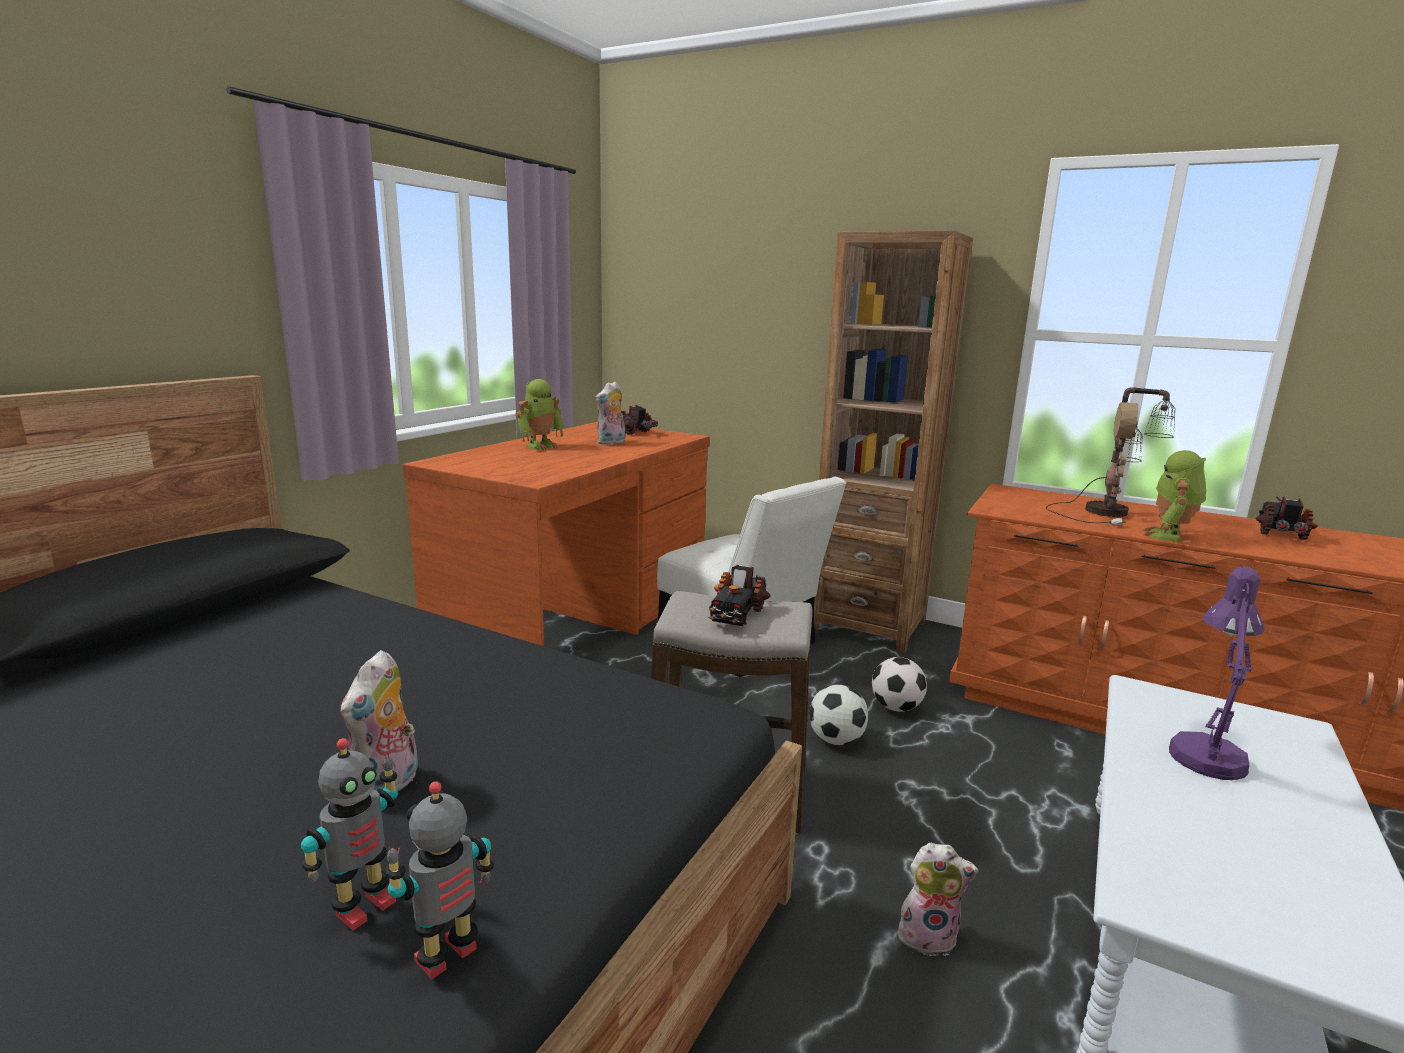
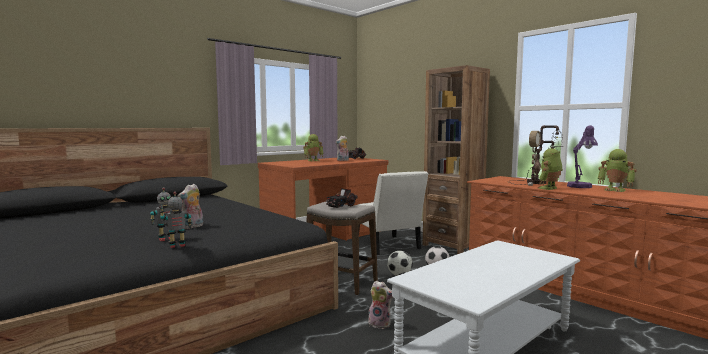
camera: 20 degrees right, 10 degrees down
(1206, 752) = (500, 258): purple table lamp -> purple table lamp (581, 186)
(1280, 533) = (615, 190): toy truck -> toy robot

